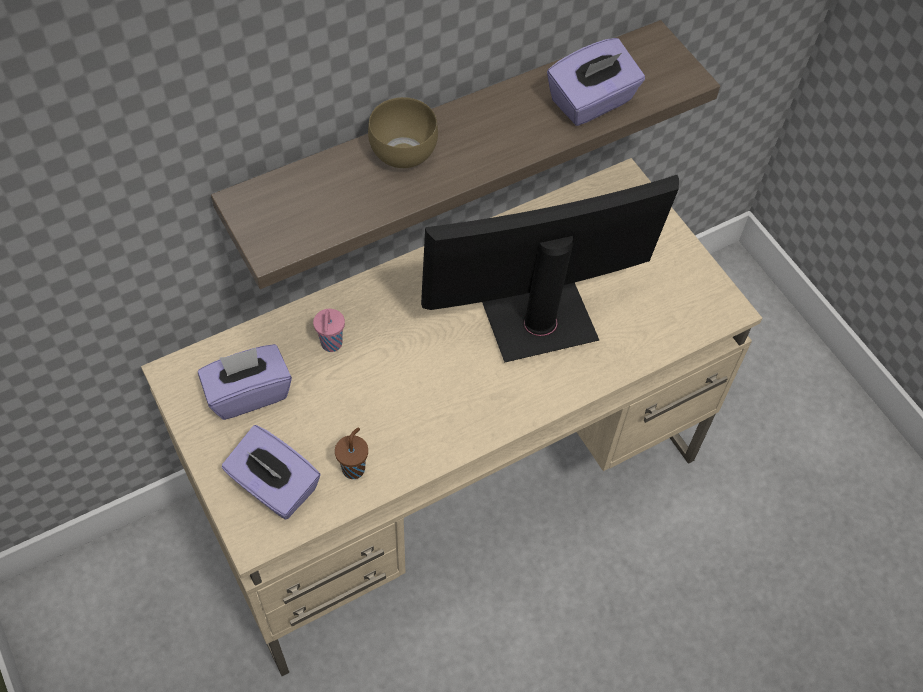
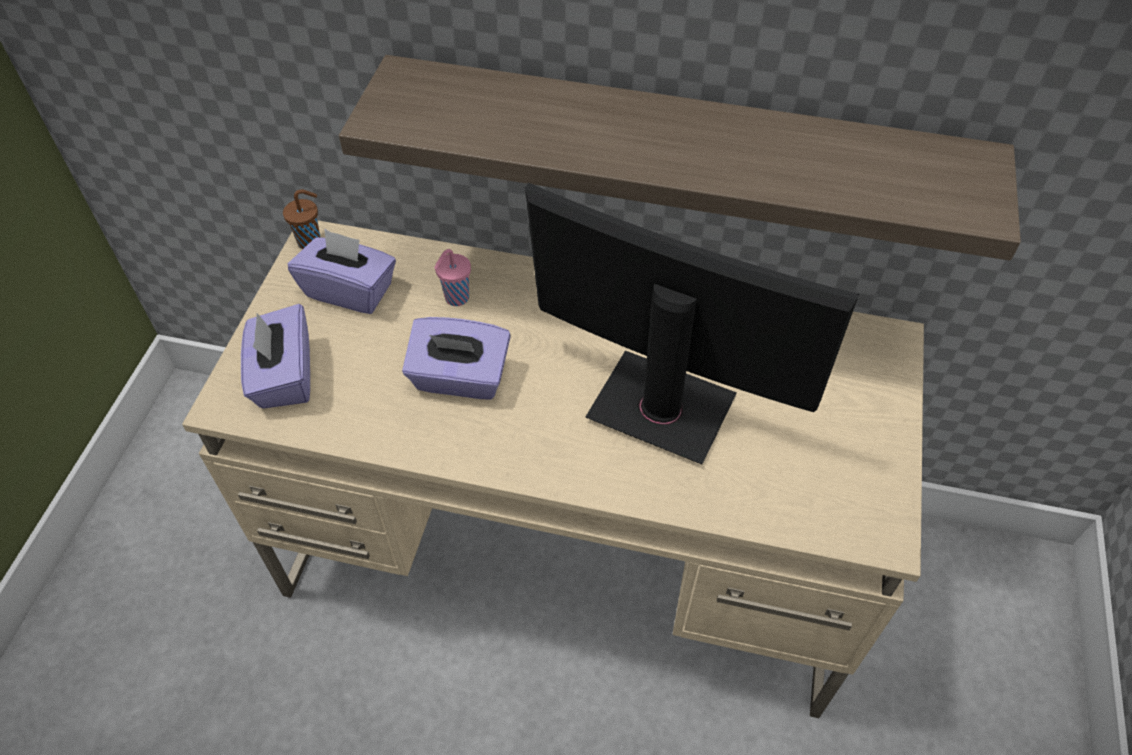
camera: 45 degrees right, 5 degrees down
(354, 468) = (360, 410): brown cup -> brown cup (311, 242)
(406, 154) = (587, 116): brown bowl -> none
(592, 102) = (837, 175): purple tissue box -> purple tissue box (460, 379)

